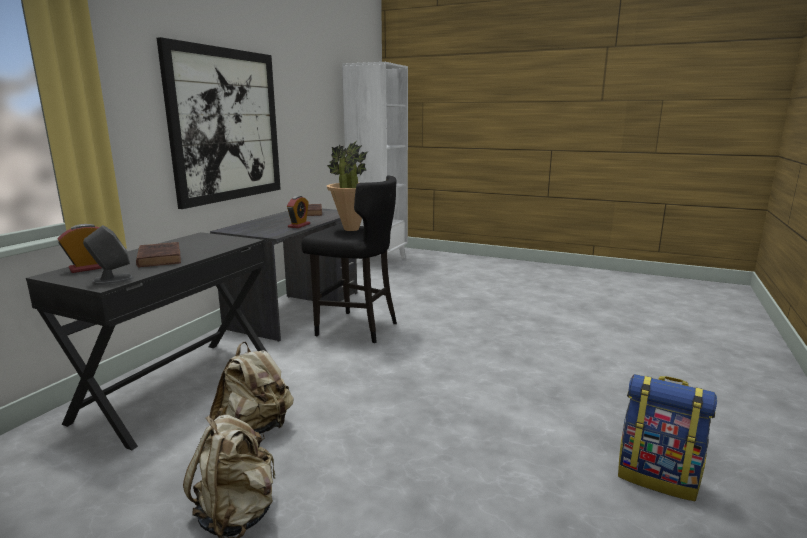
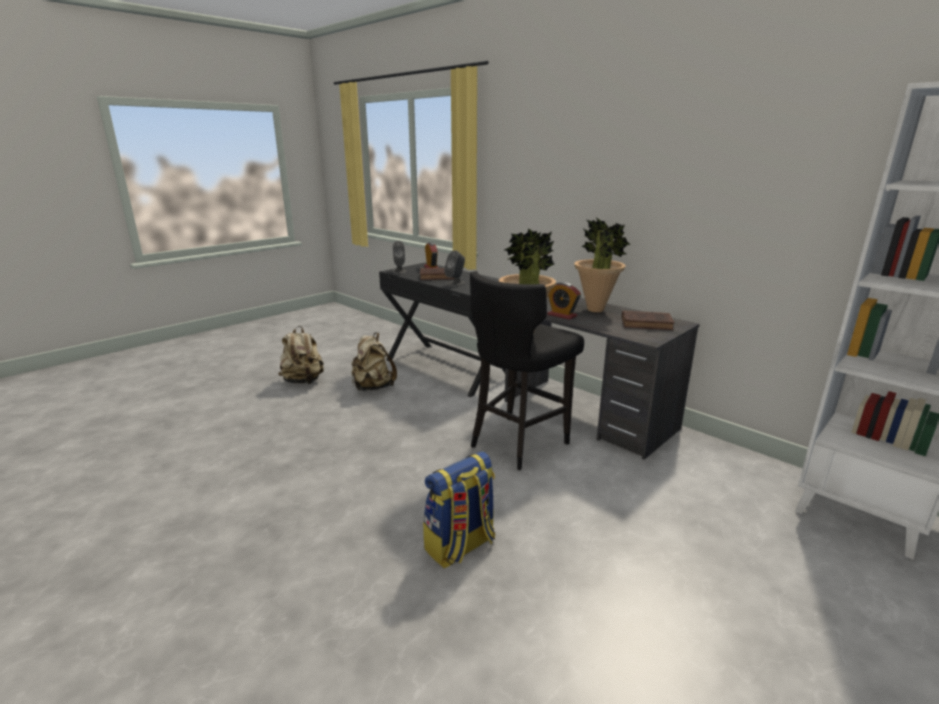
camera: 110 degrees right, 5 degrees up
(208, 248) = (455, 284): none -> grey speaker
(226, 125) = (599, 196): picture -> none
(277, 220) = (596, 310): none -> potted plant
(658, 477) = (120, 529): backpack -> backpack (460, 546)

